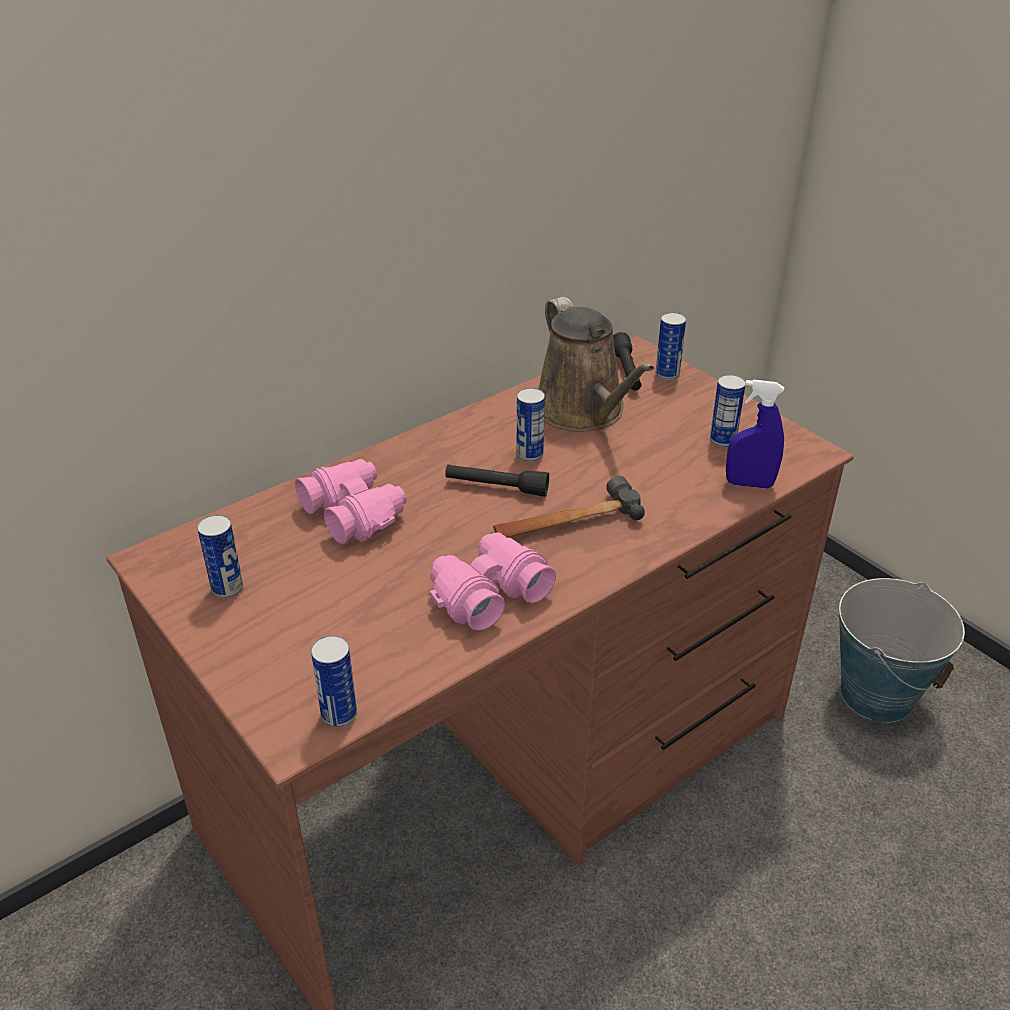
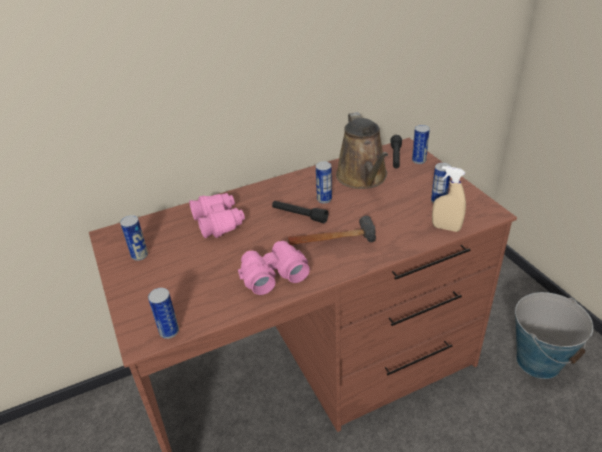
camera: 15 degrees right, 0 degrees up
(749, 484) = (446, 228): blue spray bottle -> beige spray bottle

